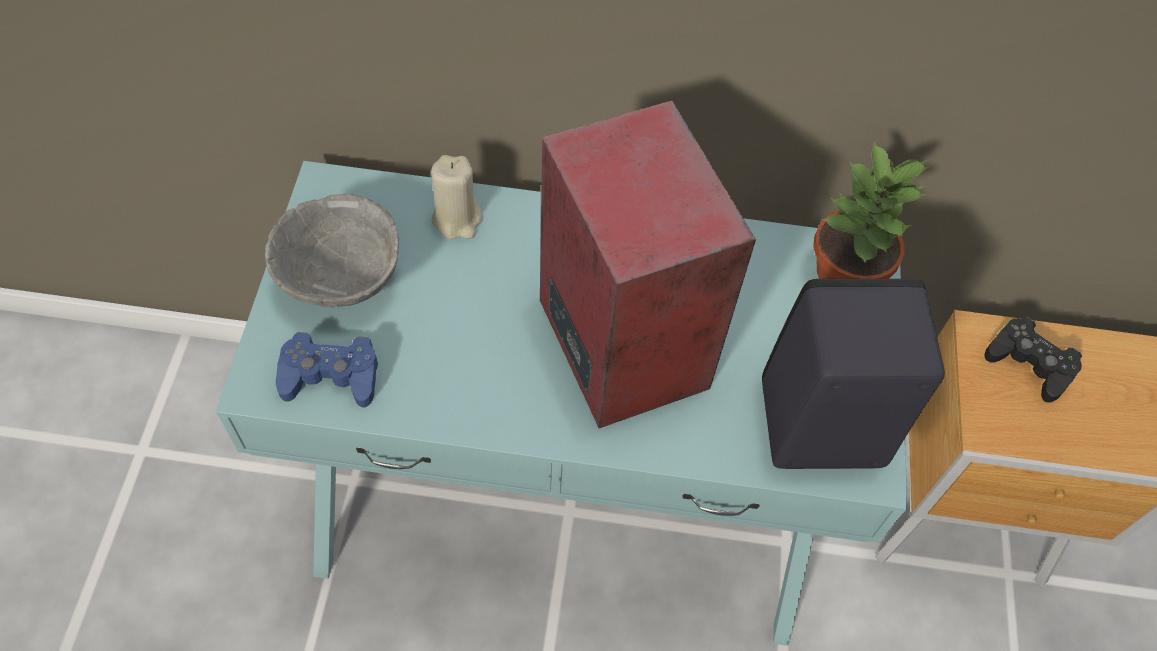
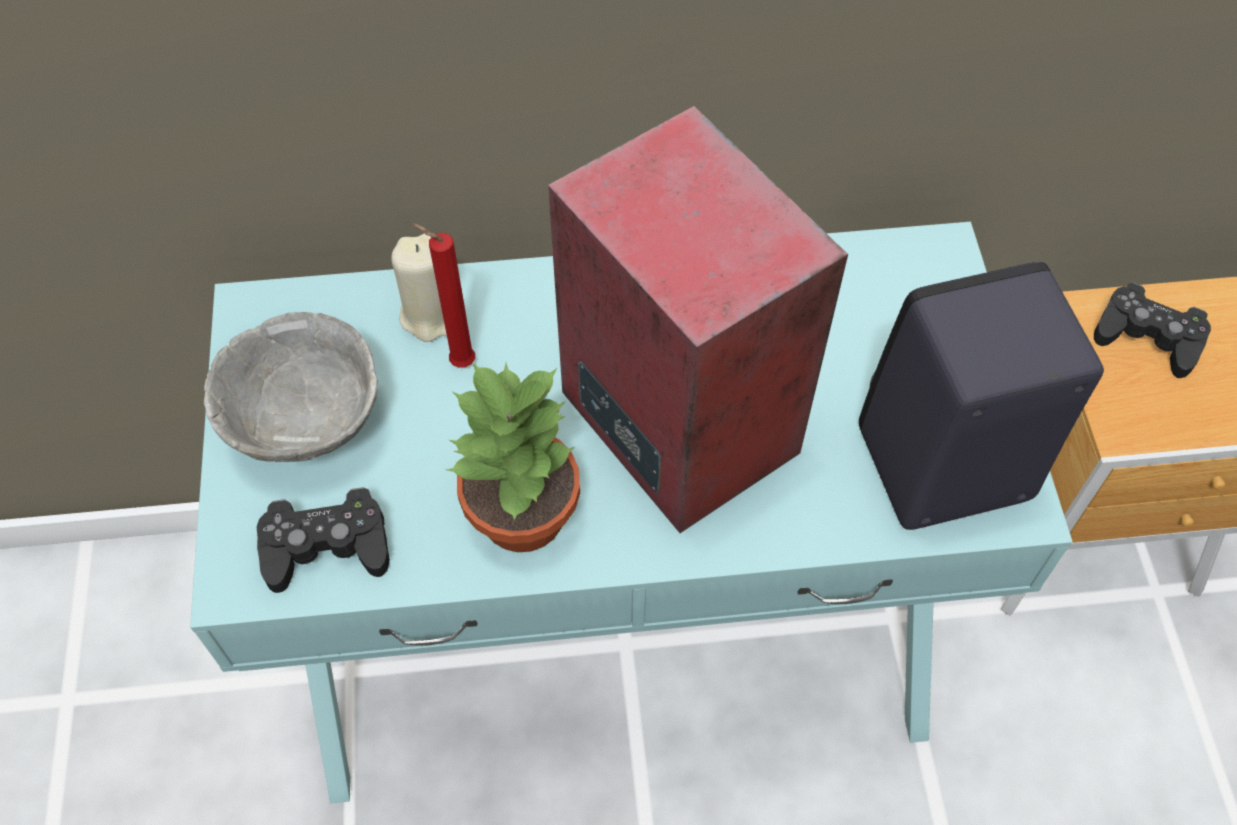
camera: 10 degrees left, 0 degrees up
(330, 376) = (327, 547): blue game controller -> black game controller
(467, 259) = (458, 362): none -> red candle
(847, 274) = (922, 278): potted plant -> potted plant (524, 517)

